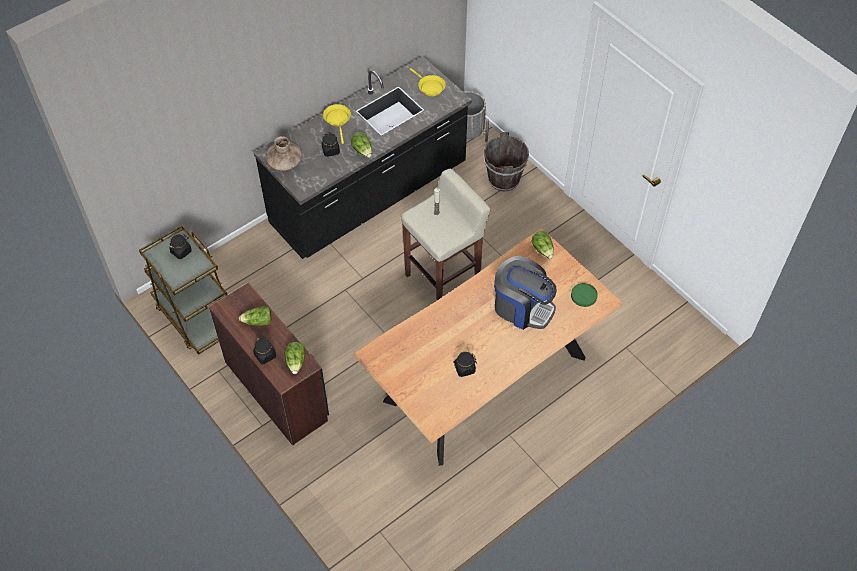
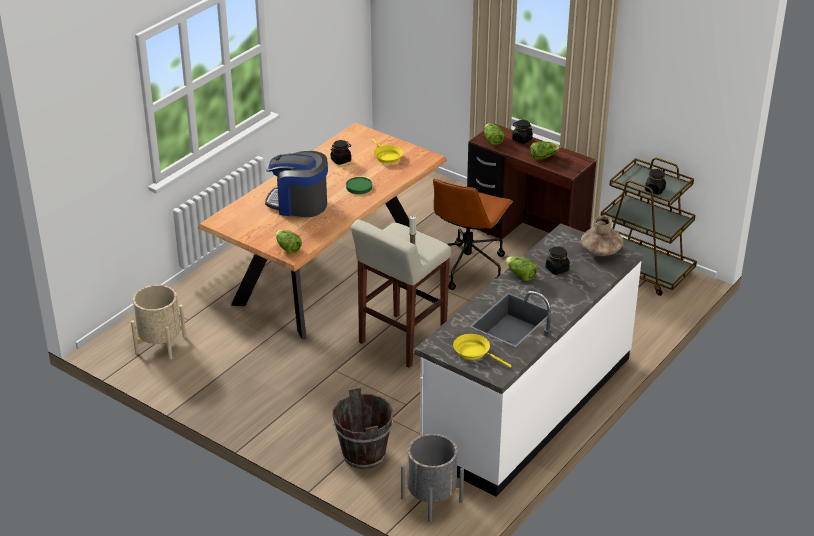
camera: 165 degrees right, 20 degrees down
(338, 120) = (568, 298): yellow frying pan -> yellow frying pan (386, 156)
(351, 360) = (467, 266): none -> brown office chair
(369, 195) = (526, 405): black counter -> white counter
(584, 295) = (238, 221): green plate -> green plate (359, 187)
(651, 322) = (160, 344): none -> beige planter

